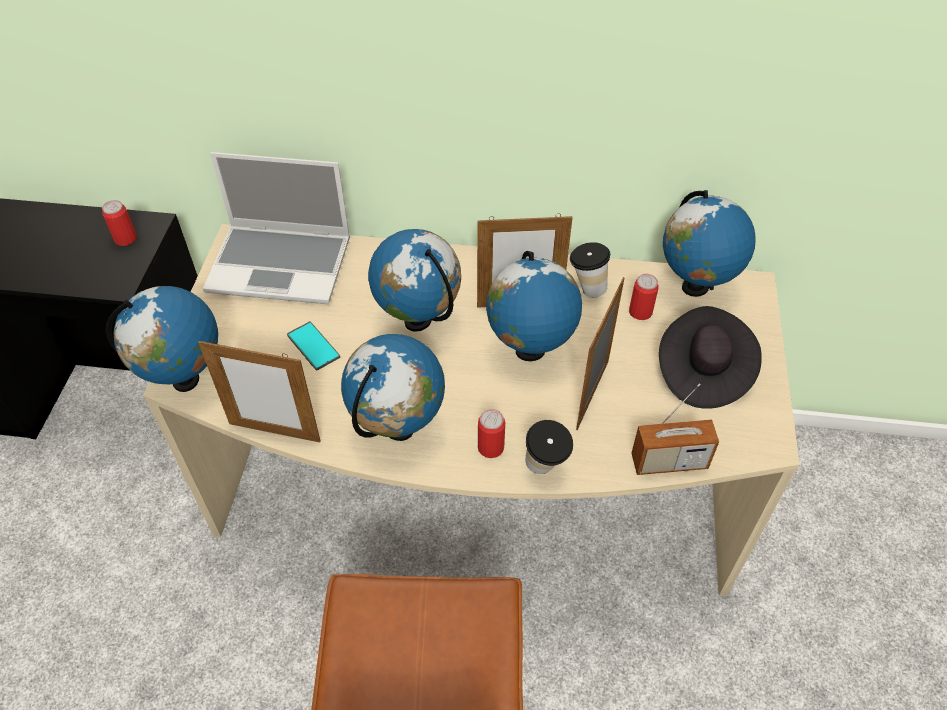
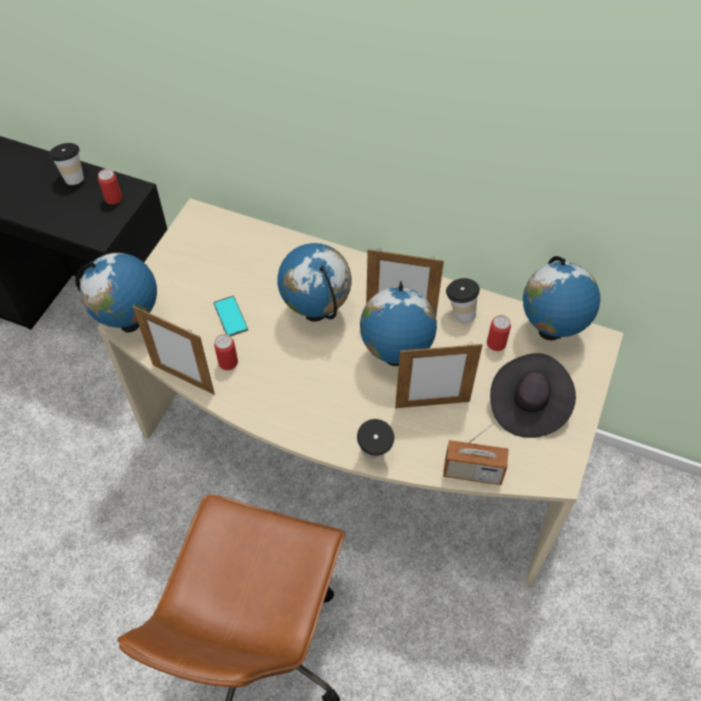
camera: 15 degrees right, 5 degrees up
(66, 224) = (73, 177): none -> cup
(282, 265) = (226, 243): laptop -> none
(398, 429) = (274, 397): globe -> none
(490, 447) = (339, 428): can -> can (228, 362)
(592, 394) = (432, 404): picture frame -> picture frame turned 135 degrees counterclockwise

